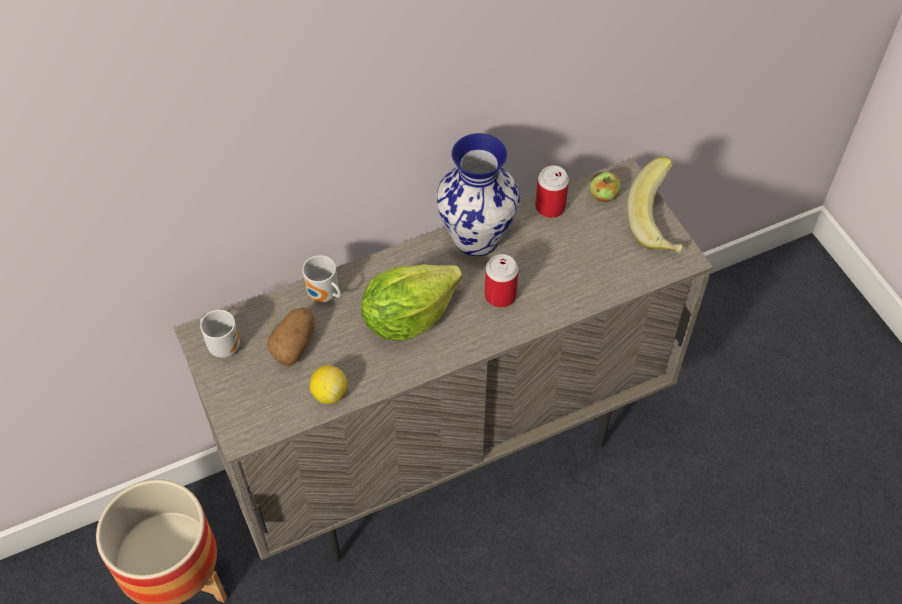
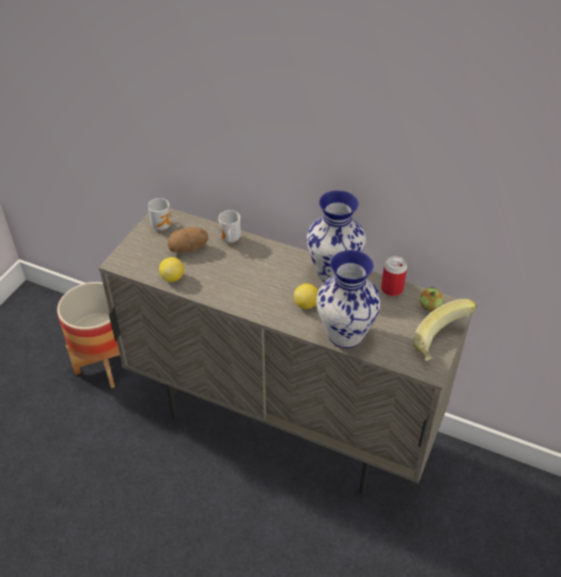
camera: 50 degrees right, 10 degrees down
(408, 317) = (251, 277): lettuce -> none
(500, 295) = (306, 304): can -> lemon
(574, 294) = (344, 334): none -> vase

